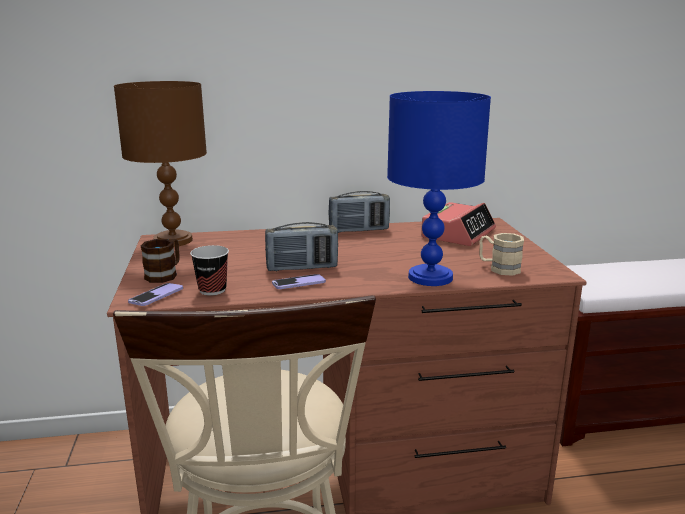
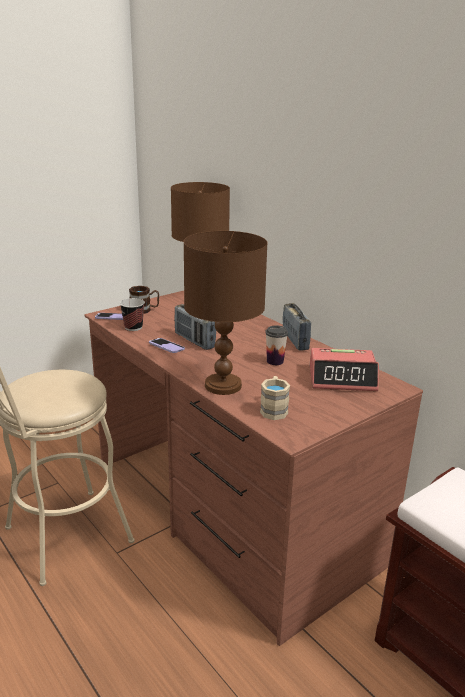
camera: 60 degrees right, 5 degrees up
(359, 230) = (295, 340): radio -> radio turned 150 degrees counterclockwise
(397, 247) = (275, 361): none -> cup
(429, 277) = (222, 385): blue table lamp -> brown table lamp

